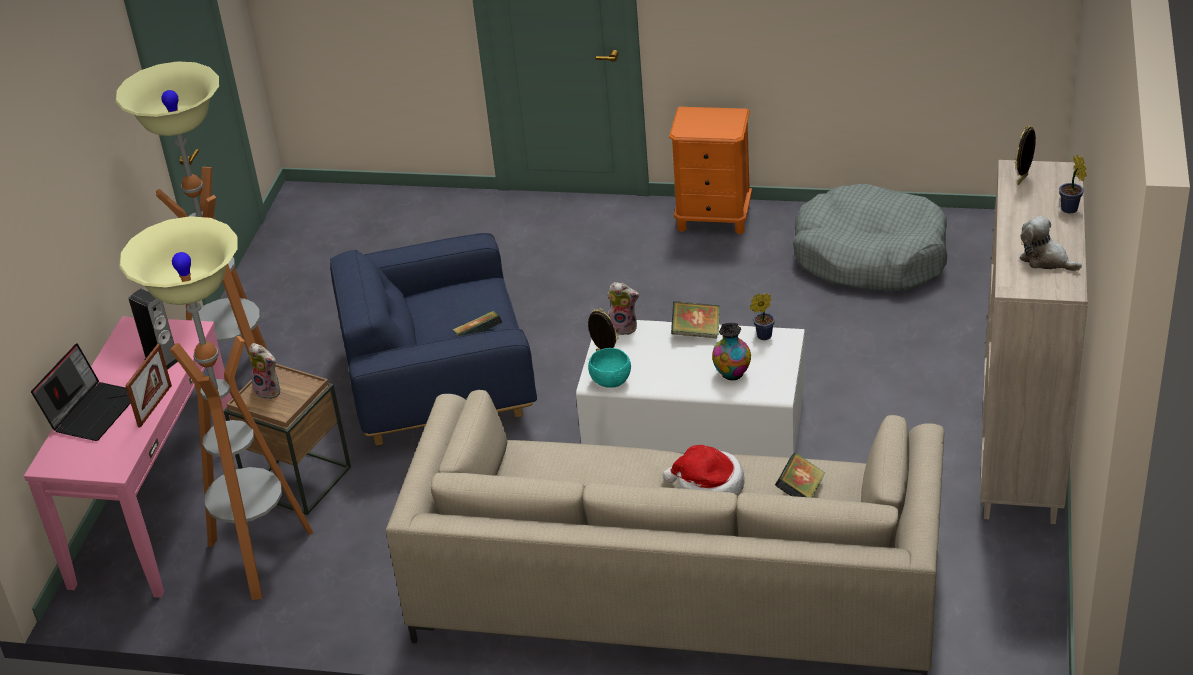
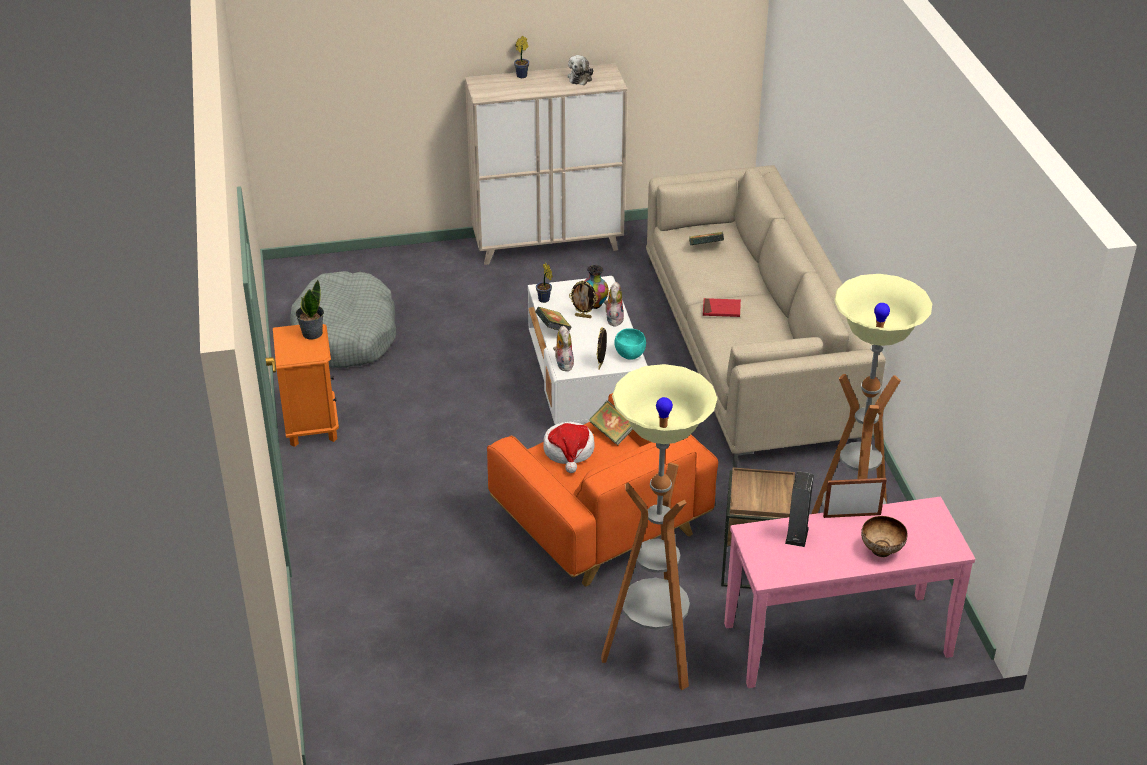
camera: 115 degrees left, 0 degrees up
(92, 410) = (881, 551): laptop -> bowl
(270, 390) = (762, 497): plush toy -> plush toy (613, 319)
(439, 384) = (601, 522): blue armchair -> orange armchair
(644, 469) = (721, 309): none -> red book
(708, 486) = (722, 282): hat -> hat (569, 451)
(722, 130) = (312, 333): none -> potted plant
(1023, 179) = (494, 92): picture frame -> picture frame (583, 316)

